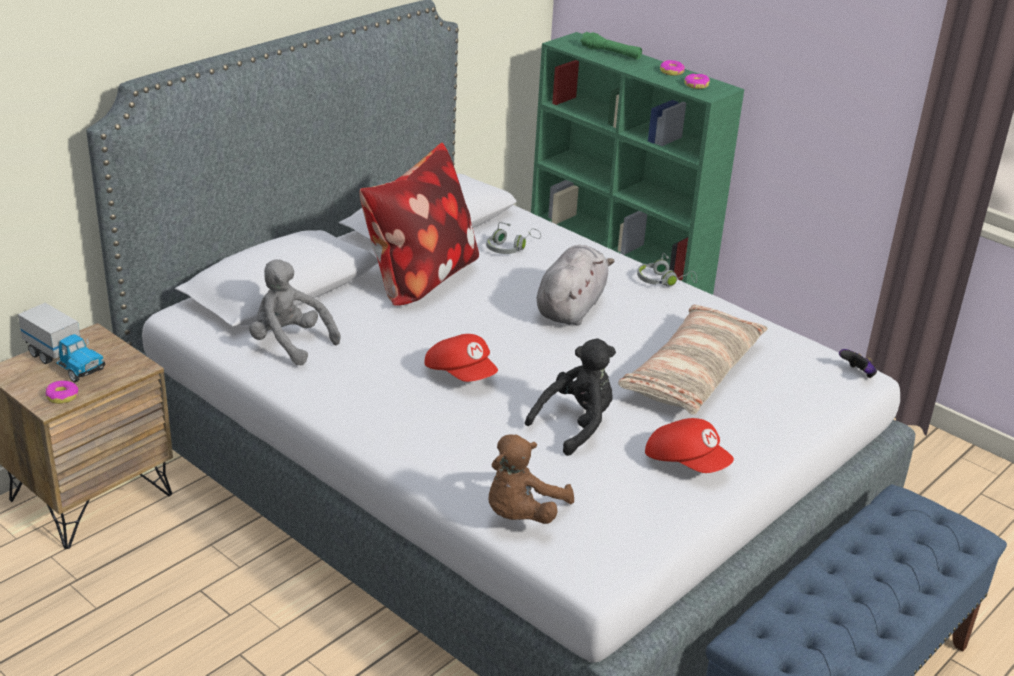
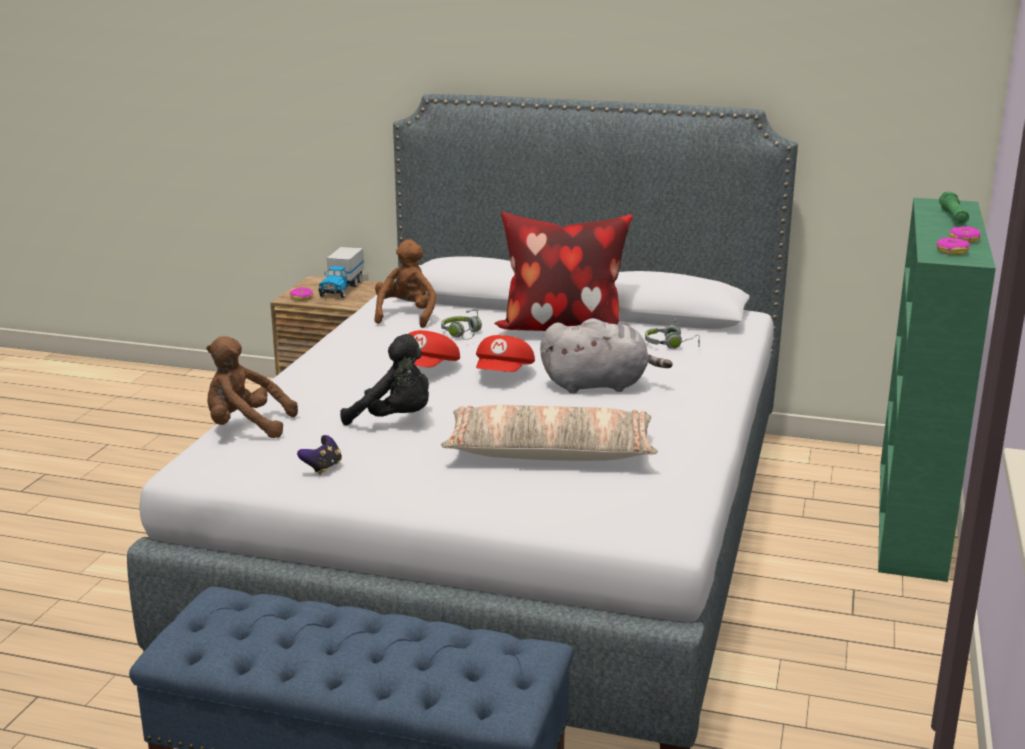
camera: 65 degrees right, 10 degrees down
(289, 343) = (406, 315): grey plush toy -> brown plush toy
(663, 281) = (715, 411): grey headphones -> grey headphones (462, 334)
(686, 462) = (386, 473): red cap -> red cap (504, 374)
(857, 374) = (666, 532): game controller -> game controller (322, 468)

